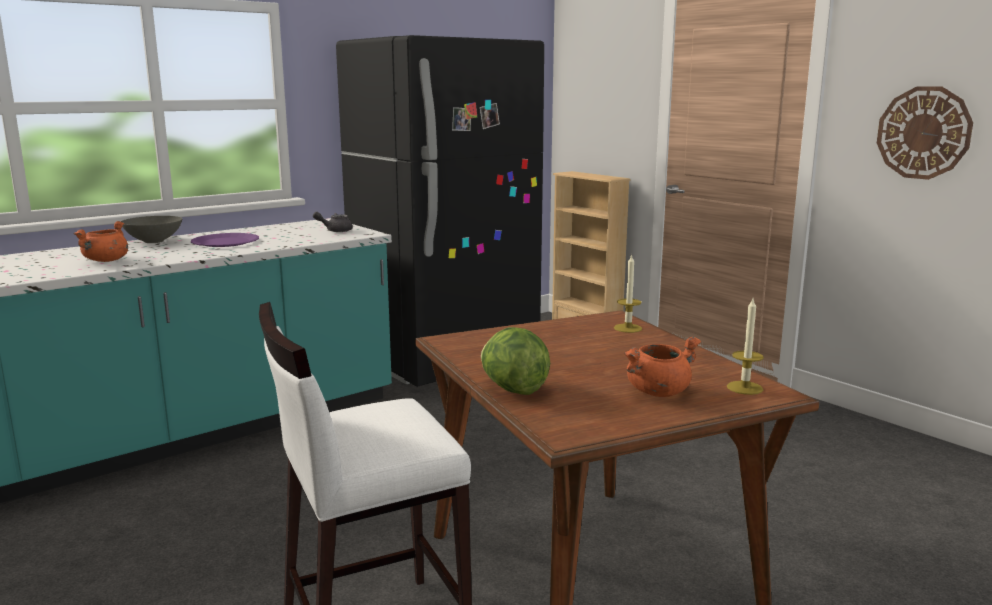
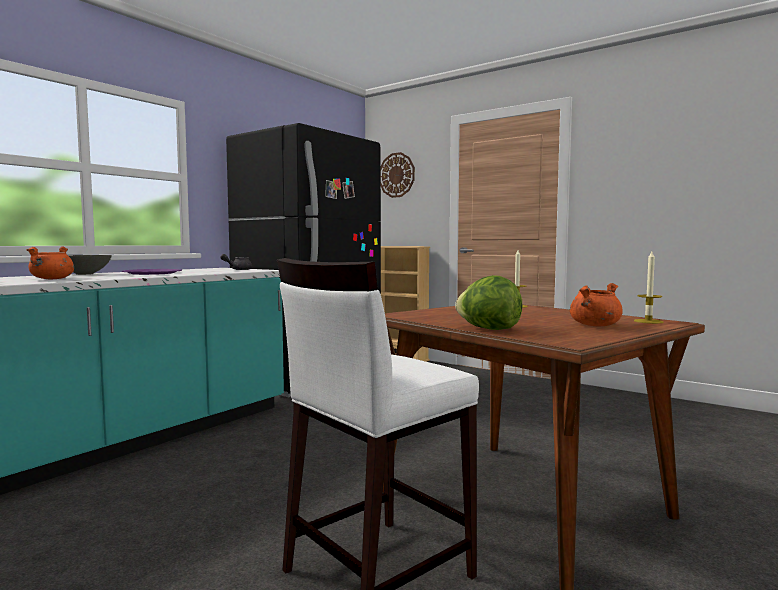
camera: 15 degrees left, 10 degrees down
(923, 133) = (641, 195): wall clock -> wall clock (396, 175)

